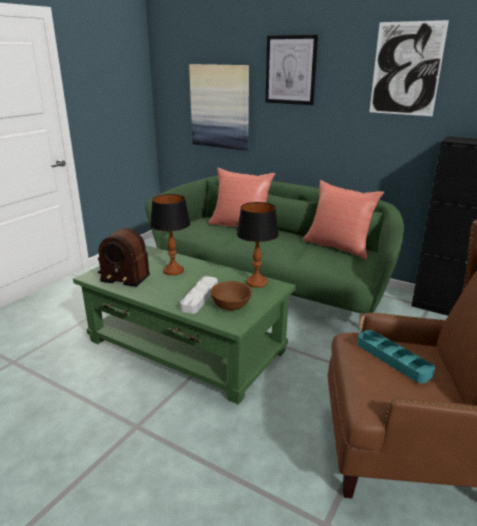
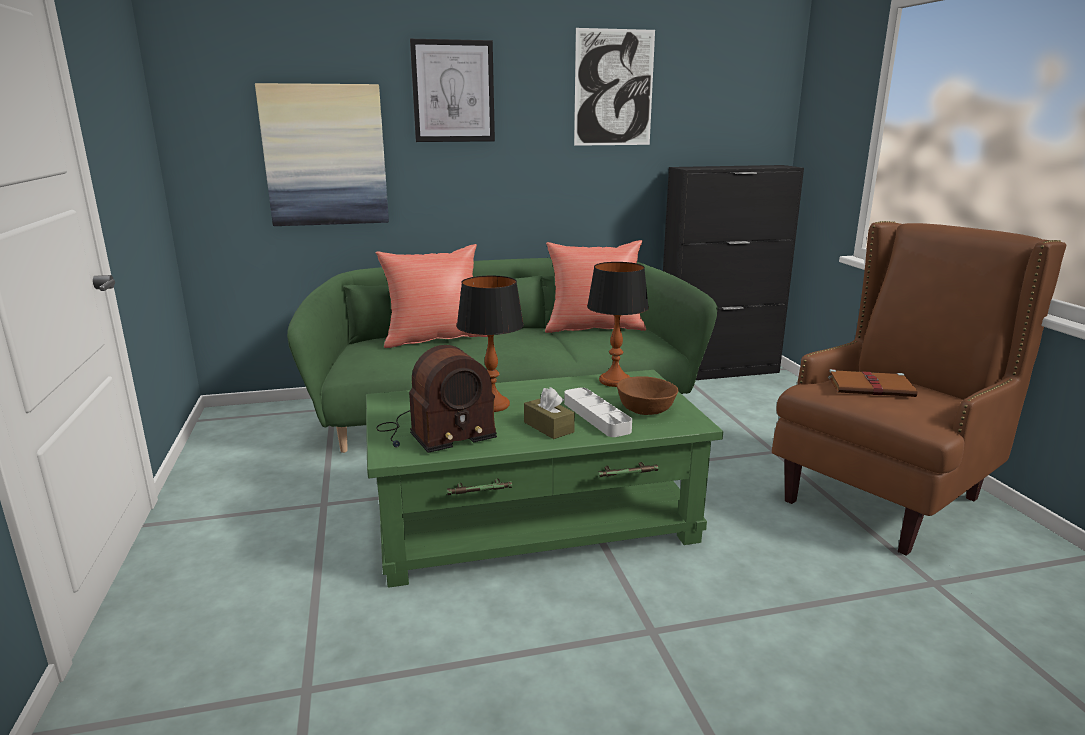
camera: 45 degrees left, 5 degrees down
(168, 292) = (548, 427): none -> brown tissue box
(393, 359) = (872, 387): turquoise tray -> brown book

